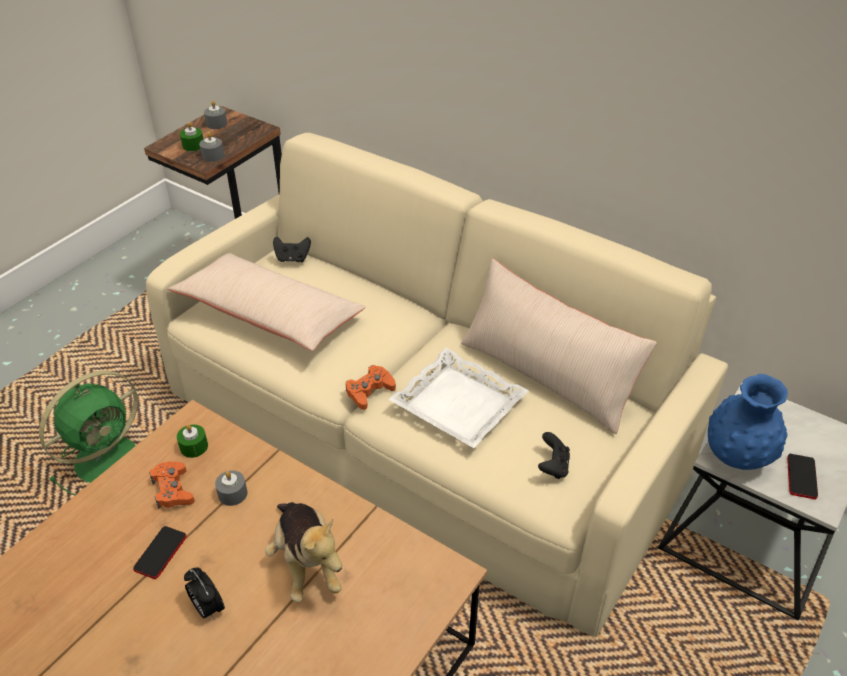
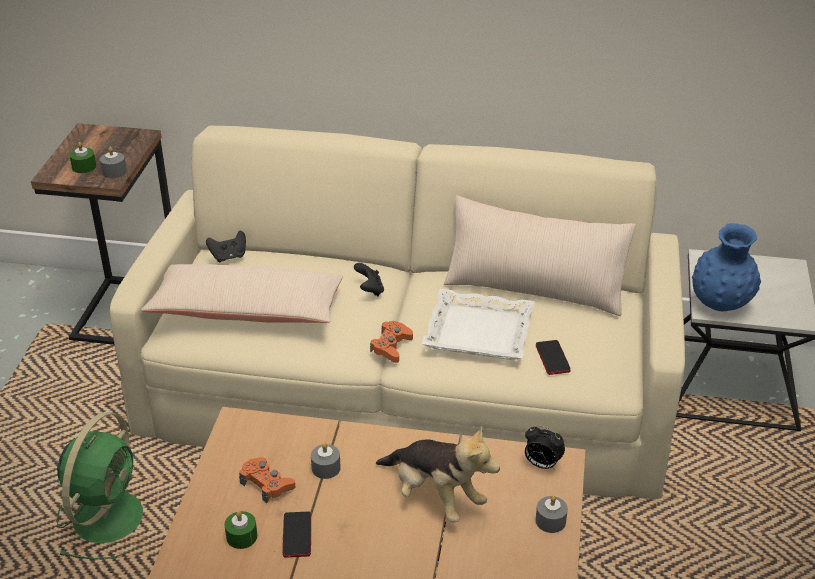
camera: 25 degrees left, 5 degrees down
(194, 447) = (257, 443): green candle -> green candle (241, 536)
(207, 608) = (375, 559): alarm clock -> alarm clock (541, 464)
(216, 124) = (90, 141): grey candle -> grey candle (550, 521)
(553, 467) = (589, 355): black game controller -> black game controller (369, 290)
(801, 477) = (774, 304): phone -> phone (552, 358)

